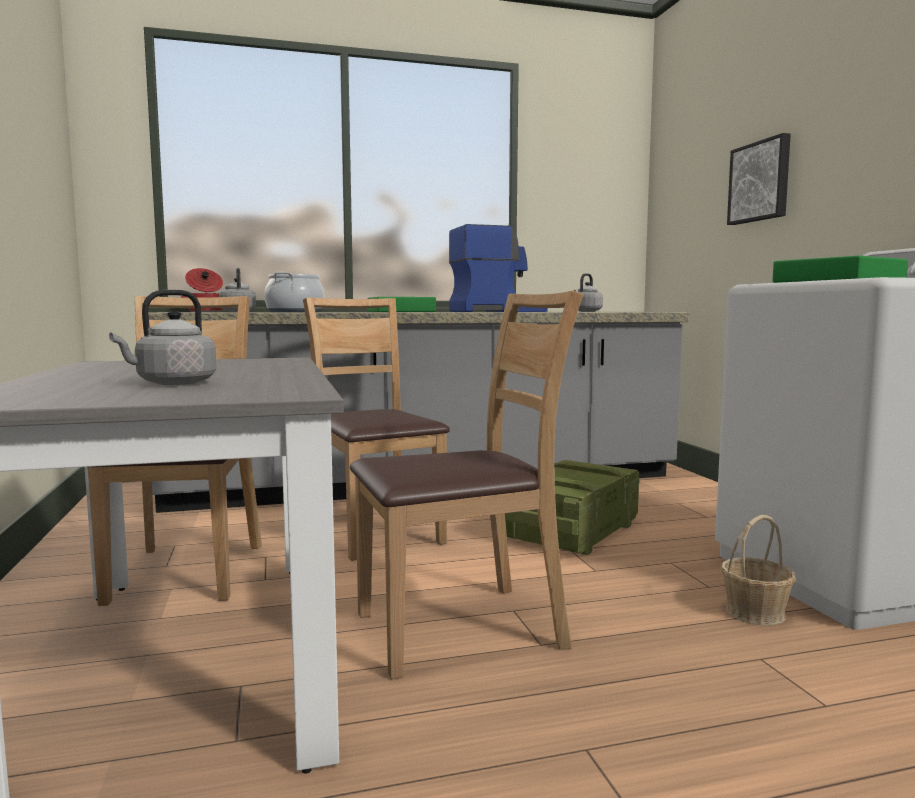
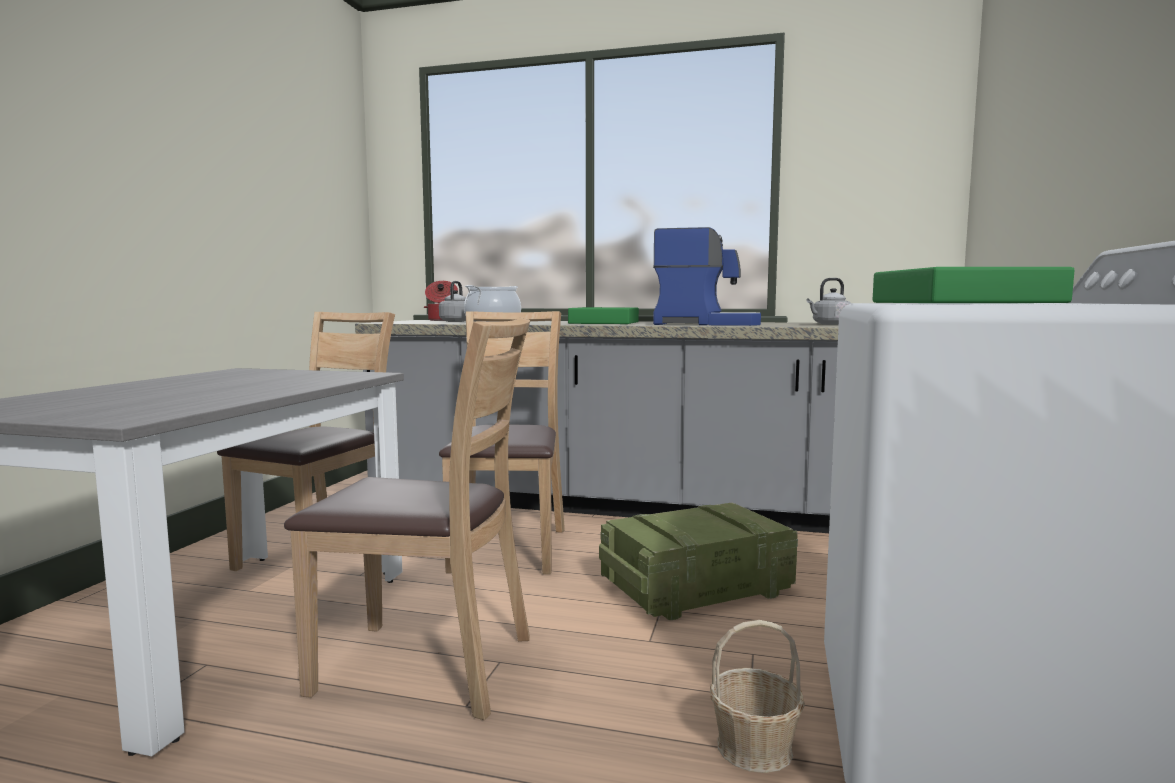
camera: 30 degrees right, 0 degrees up
(172, 383) = (136, 399): grey kettle -> none
(760, 182) = (1049, 145): picture -> none

